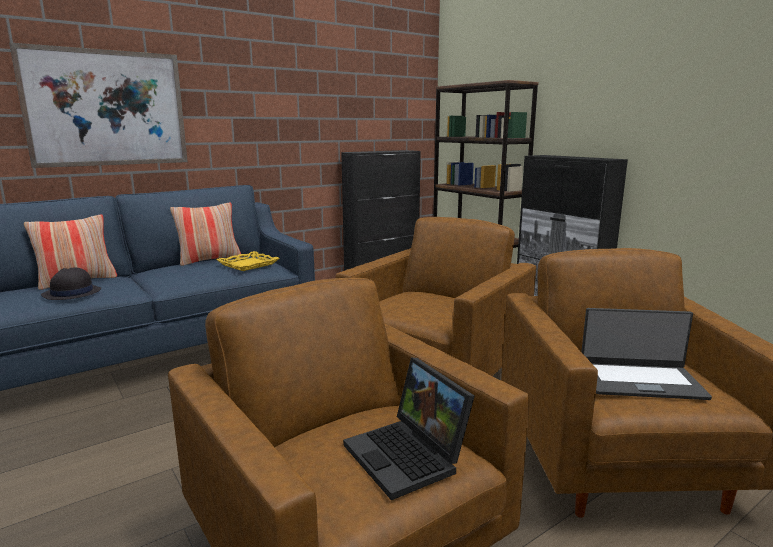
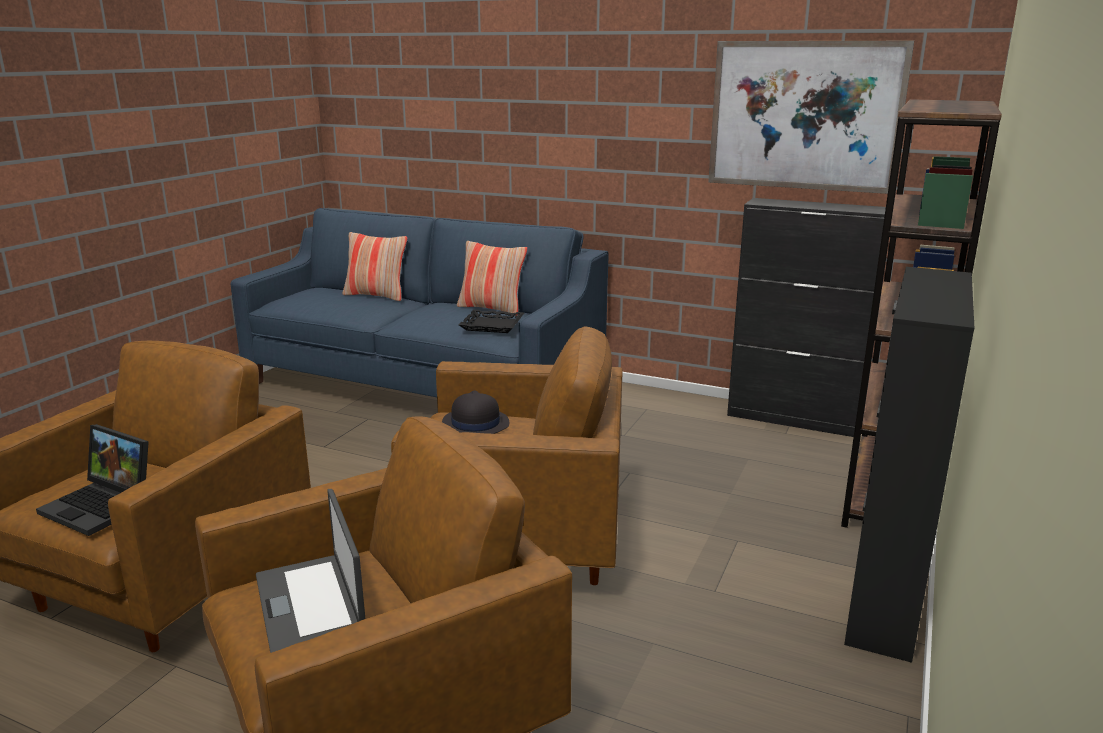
camera: 60 degrees right, 5 degrees up
(71, 293) = (339, 305): black hat -> black hat (475, 424)
(107, 108) = (466, 123): picture -> picture (804, 116)
(248, 265) = (491, 326): yellow tray -> black tray
(409, 456) = (103, 506): laptop -> laptop turned 90 degrees counterclockwise

